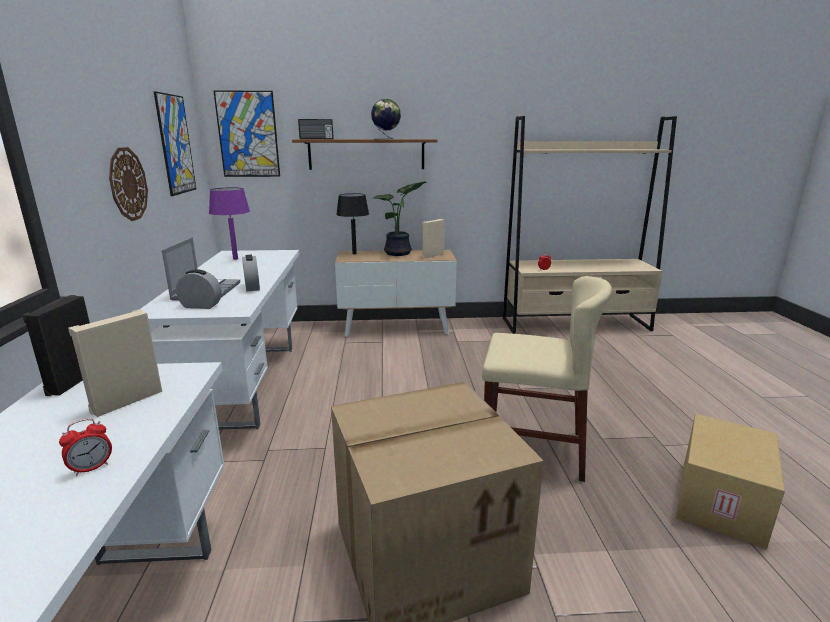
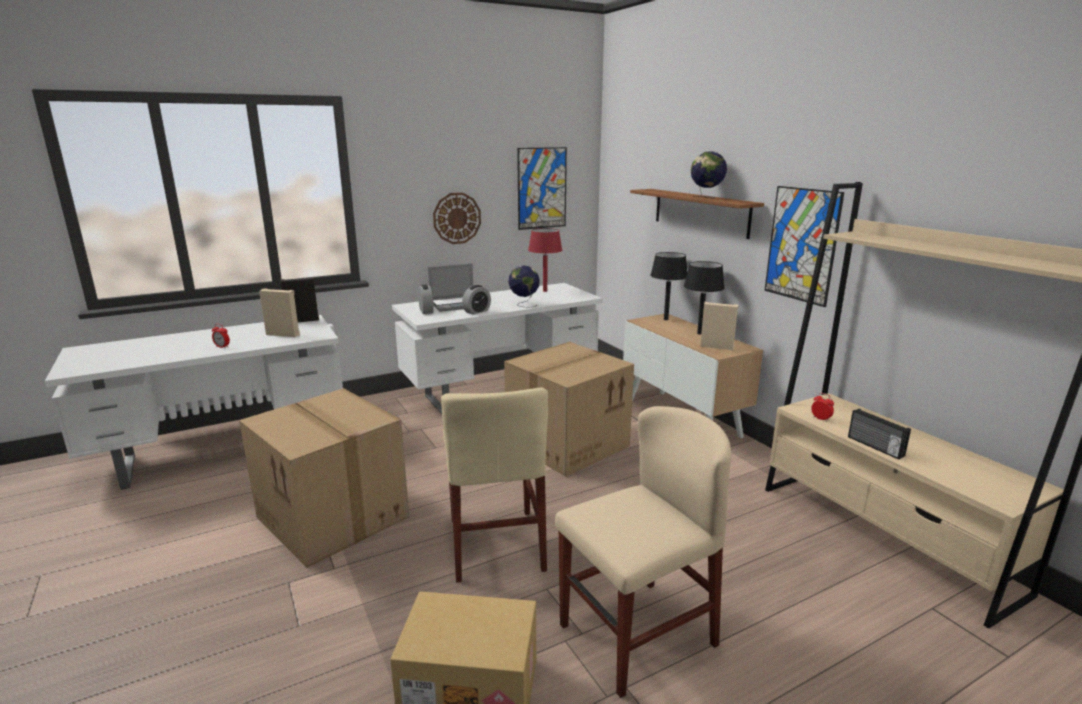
camera: 65 degrees right, 0 degrees up
(235, 259) = (545, 291): purple table lamp -> red table lamp
(248, 134) = (623, 180): picture -> picture (802, 245)
(265, 270) = (524, 304): none -> globe
(316, 139) = (657, 190): radio -> radio (874, 447)
(390, 377) = (567, 443): none -> cardboard box
(399, 253) = (699, 333): potted plant -> black table lamp
(657, 417) = (637, 635): none -> beige chair

